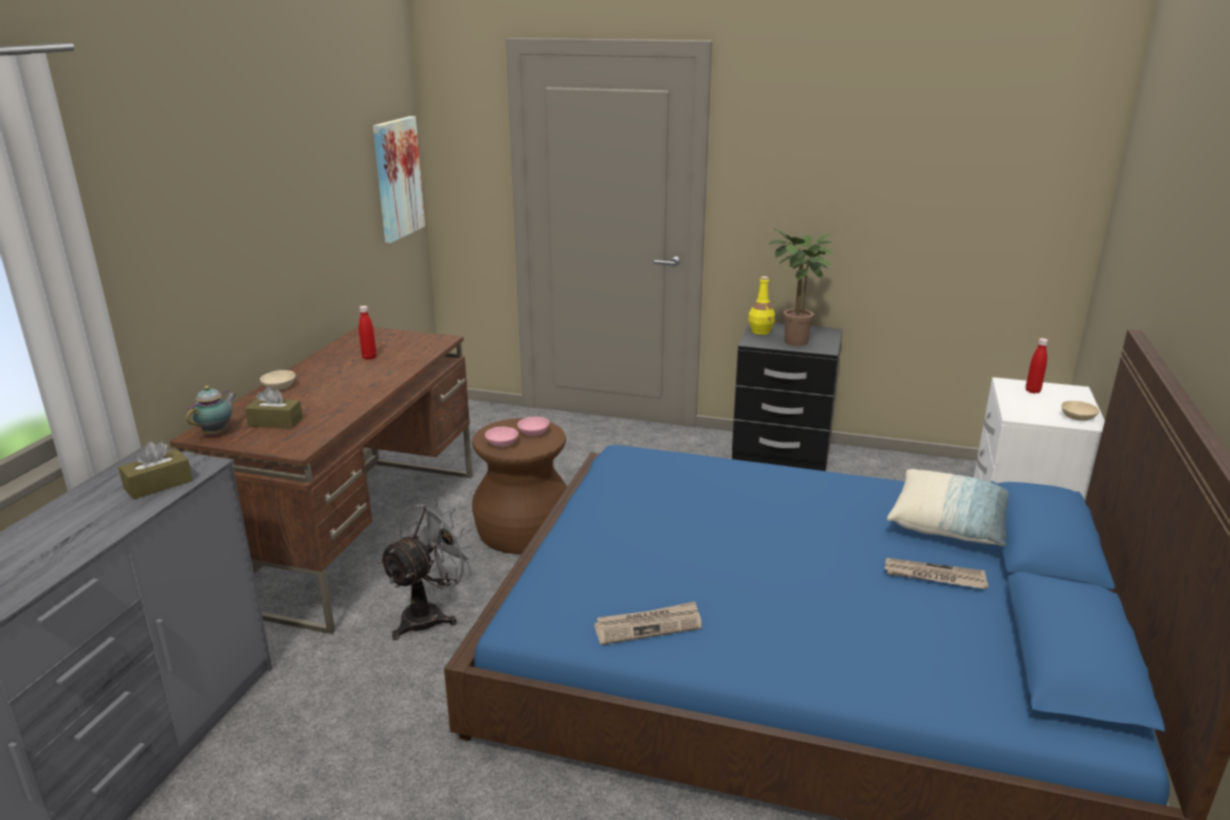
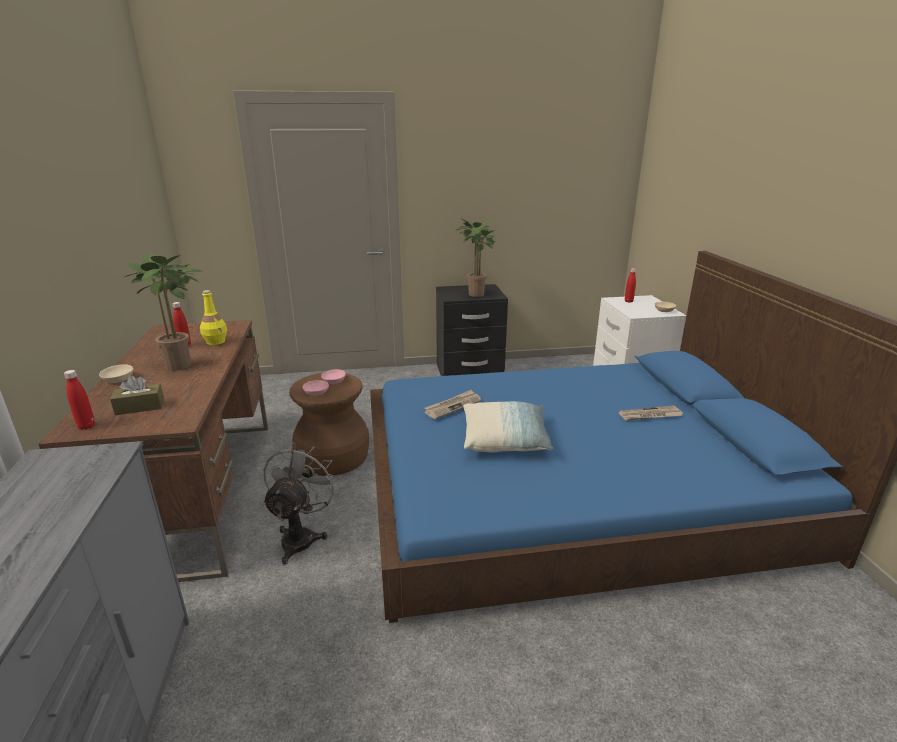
camera: 25 degrees left, 0 degrees up
(158, 484) = (78, 479): brown tissue box -> none
(217, 433) = (86, 426): teapot -> red bottle
(348, 382) = (183, 365): none -> potted plant
(397, 178) = (156, 205): picture -> none
(648, 626) = (518, 491): newspaper -> newspaper (453, 406)
(760, 331) = (449, 291): yellow bottle -> yellow bottle (216, 342)
(950, 524) = (630, 384): pillow -> pillow (505, 440)

